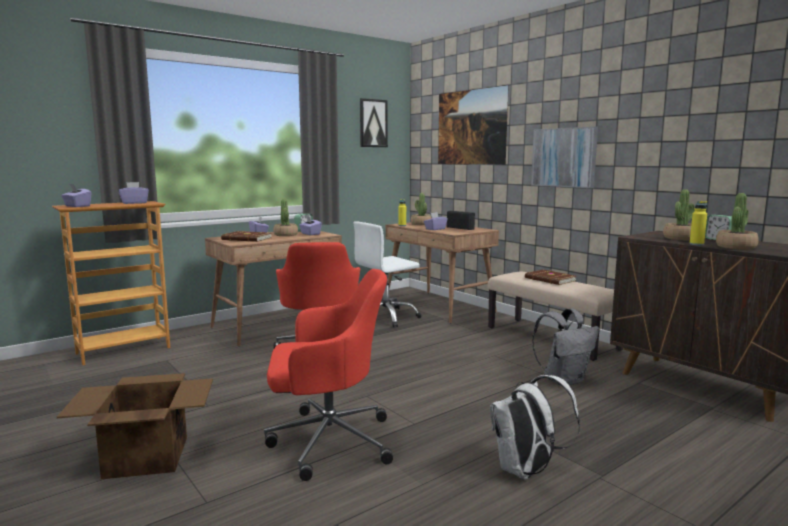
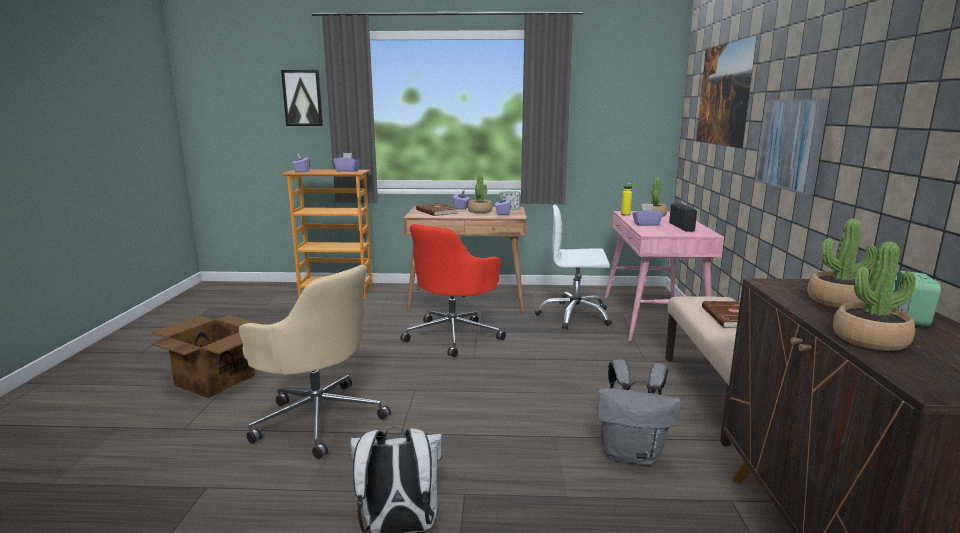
camera: 40 degrees right, 5 degrees up
(327, 441) = (318, 418): red office chair -> beige office chair
(373, 123) = (626, 90): picture -> picture (302, 98)
(439, 307) = (654, 318): brown desk -> pink desk
(696, 244) = (815, 317): yellow bottle -> none

